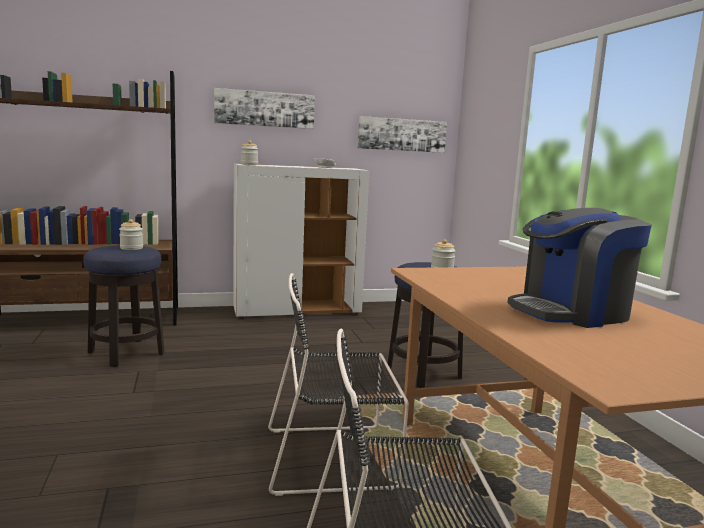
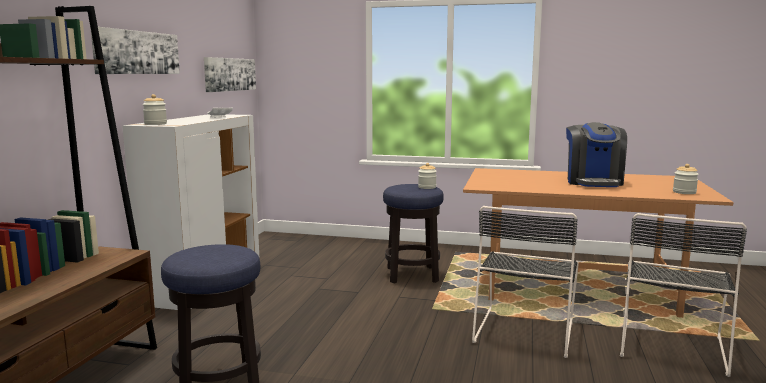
camera: 60 degrees left, 0 degrees up
(131, 248) = (213, 250): jar -> jar (684, 192)

